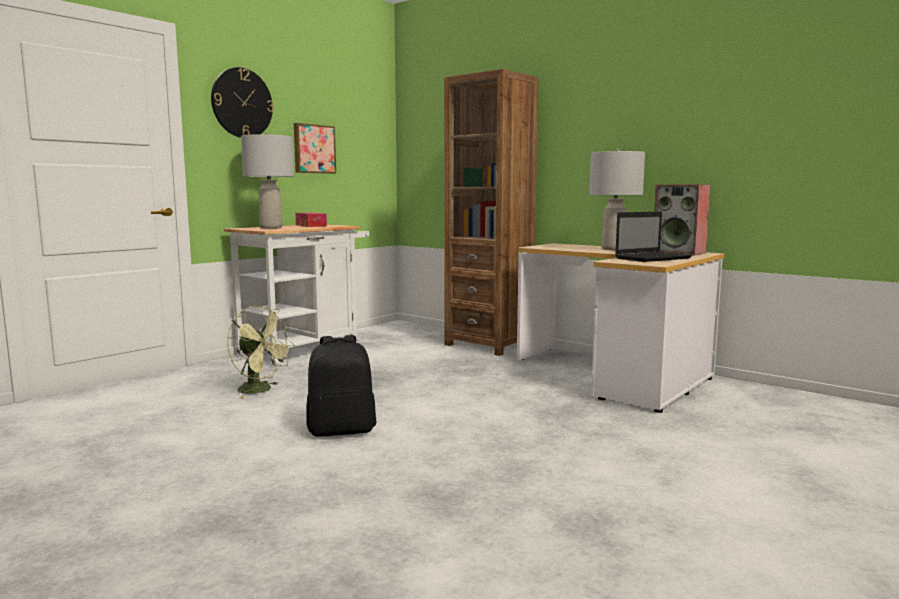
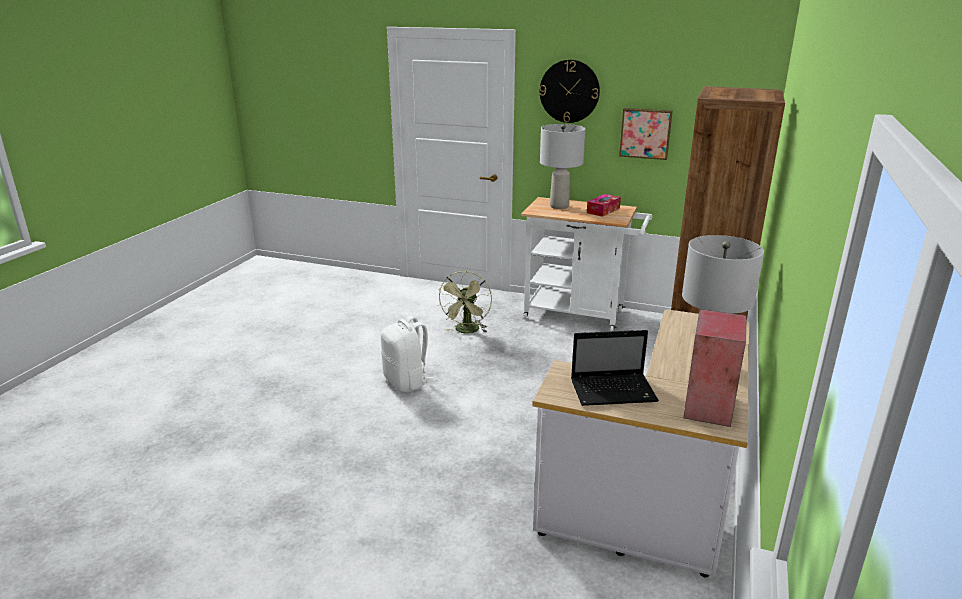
camera: 70 degrees right, 15 degrees up
(342, 430) = (407, 382): black backpack -> white backpack
(653, 258) = (614, 391): laptop -> laptop turned 45 degrees counterclockwise

